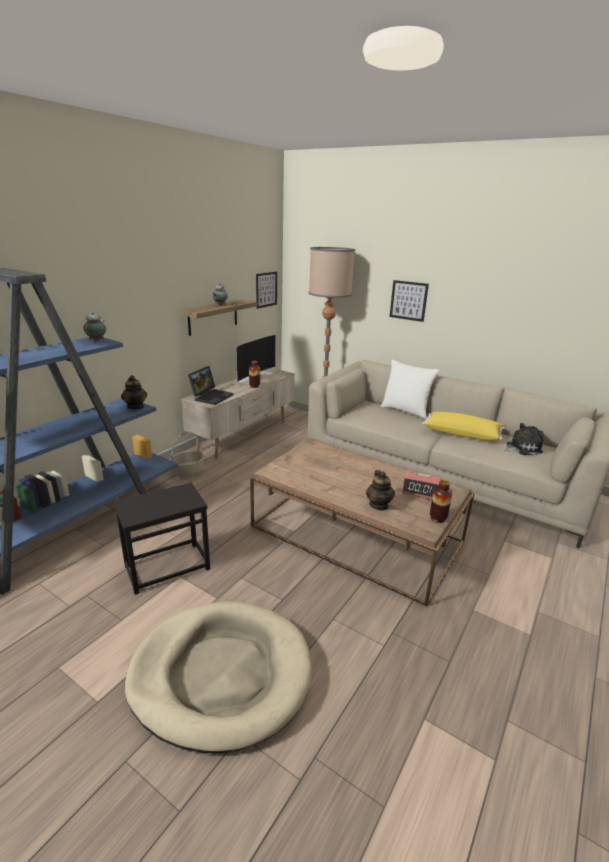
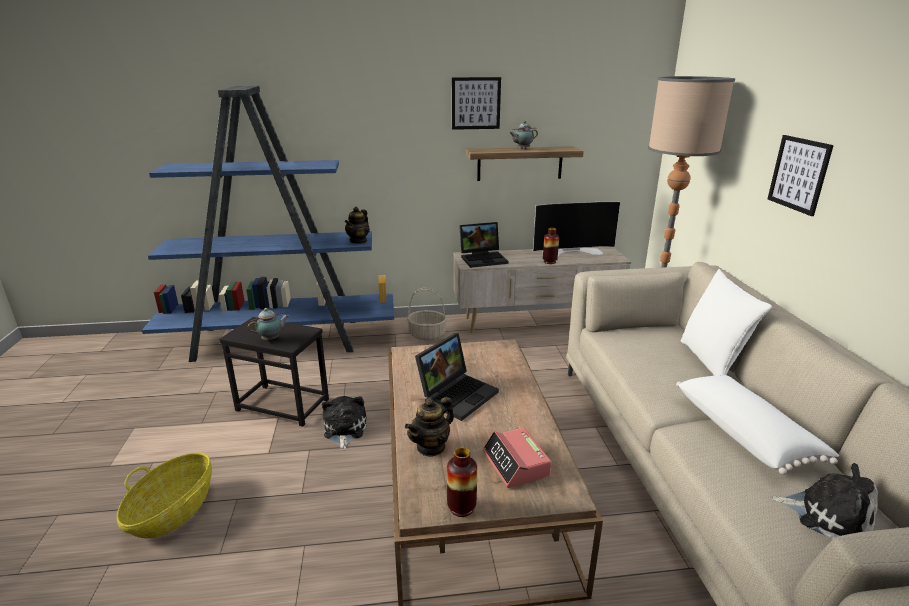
camera: 50 degrees right, 0 degrees up
(97, 341) = (322, 164): teapot -> teapot (272, 339)
(221, 674) = (173, 511): beige dog bed -> basket
(241, 553) = (344, 430): none -> plush toy
(266, 289) = (627, 138): picture -> picture (476, 103)
(340, 476) = (457, 394): none -> laptop
(462, 434) = (746, 433): yellow pillow -> white pillow

